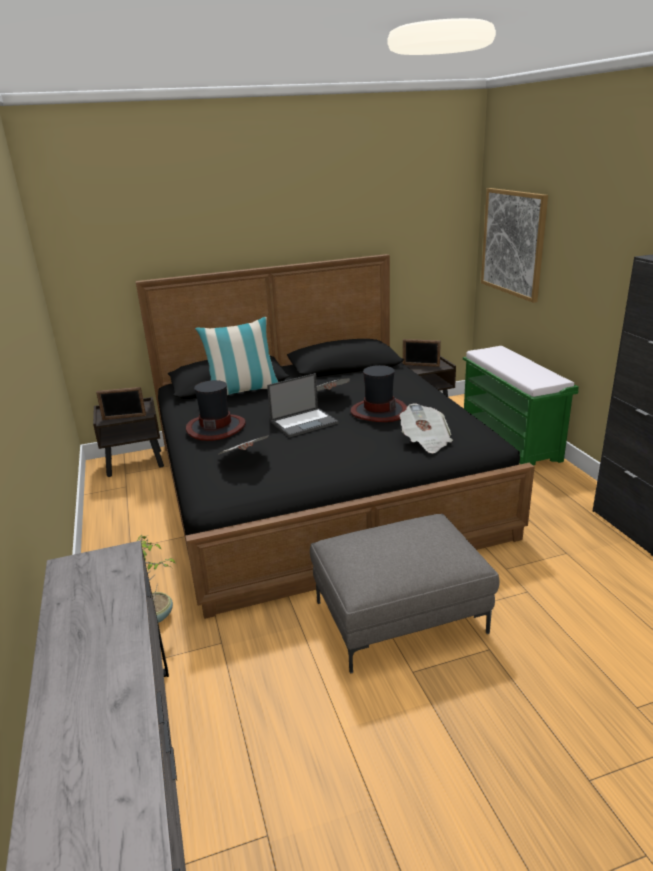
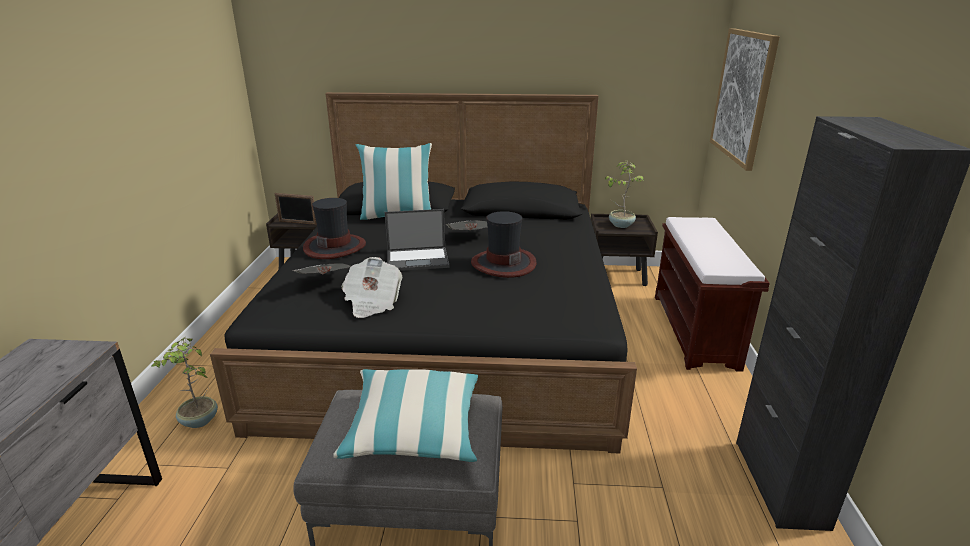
camera: 20 degrees right, 0 degrees up
(411, 548) = (413, 428): none -> pillow
(421, 365) = (620, 225): picture frame -> potted plant
(425, 441) = (520, 307): newspaper -> newspaper (372, 302)
(510, 440) = (695, 331): green bench -> brown bench

